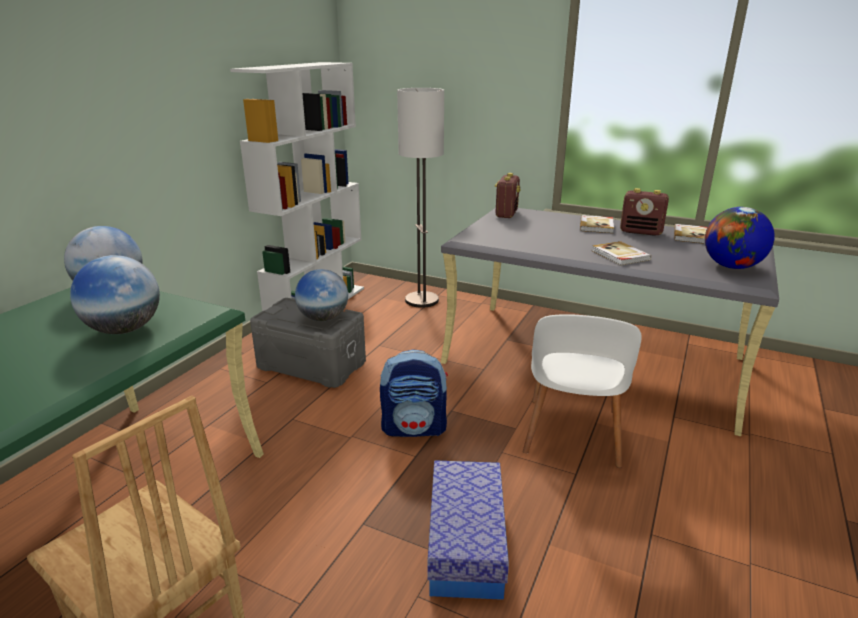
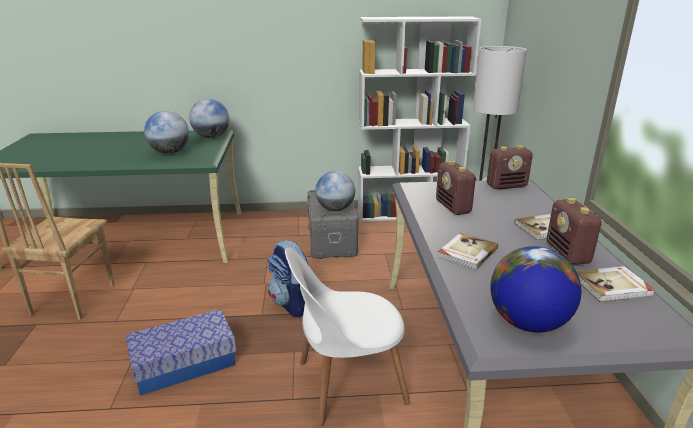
camera: 60 degrees right, 0 degrees up
(531, 238) = (453, 207): none -> radio

